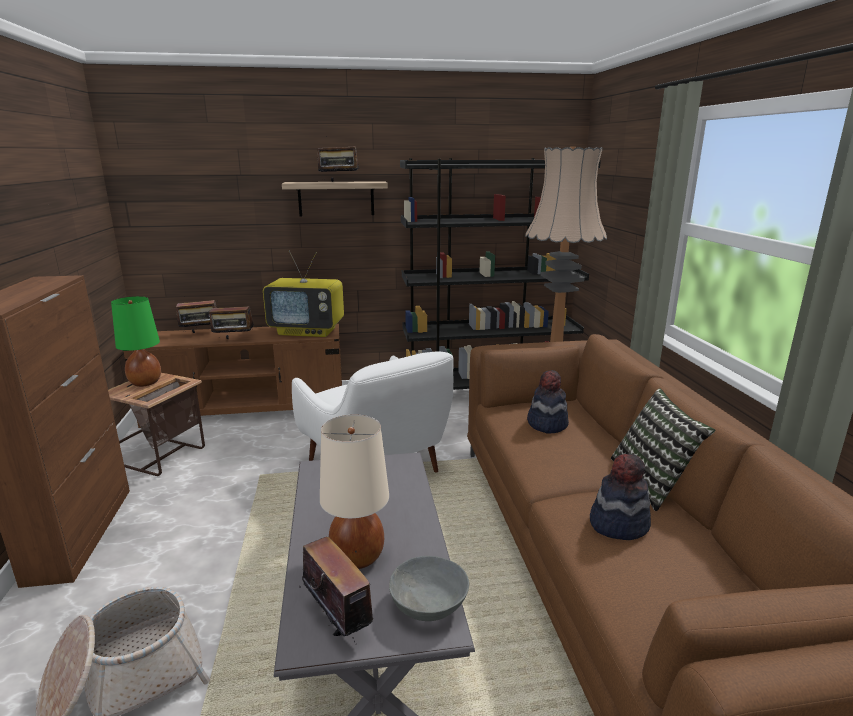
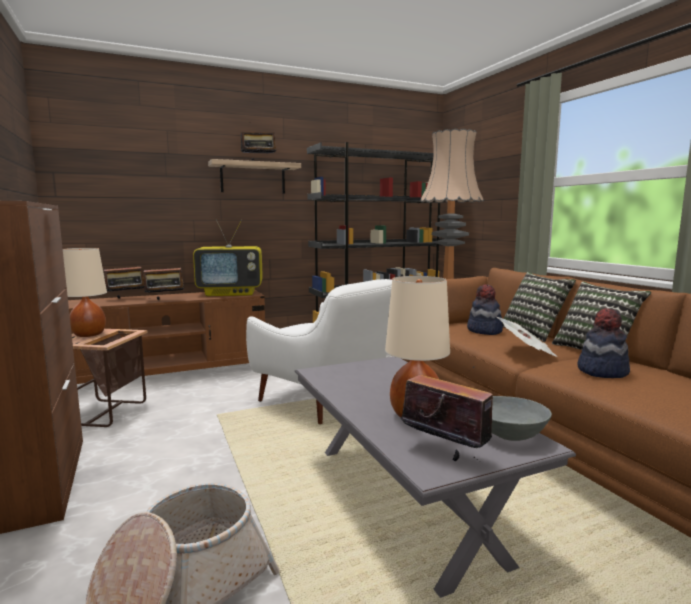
camera: 15 degrees left, 10 degrees down
(146, 383) = (89, 334): green table lamp -> beige table lamp
(561, 471) = (526, 352): none -> newspaper
(608, 433) = (534, 332): none -> pillow

